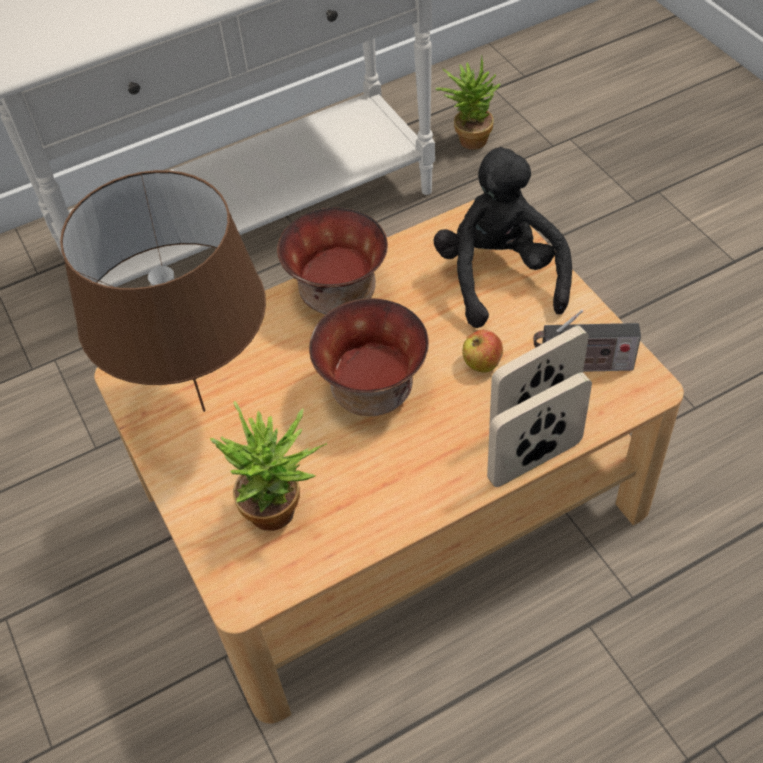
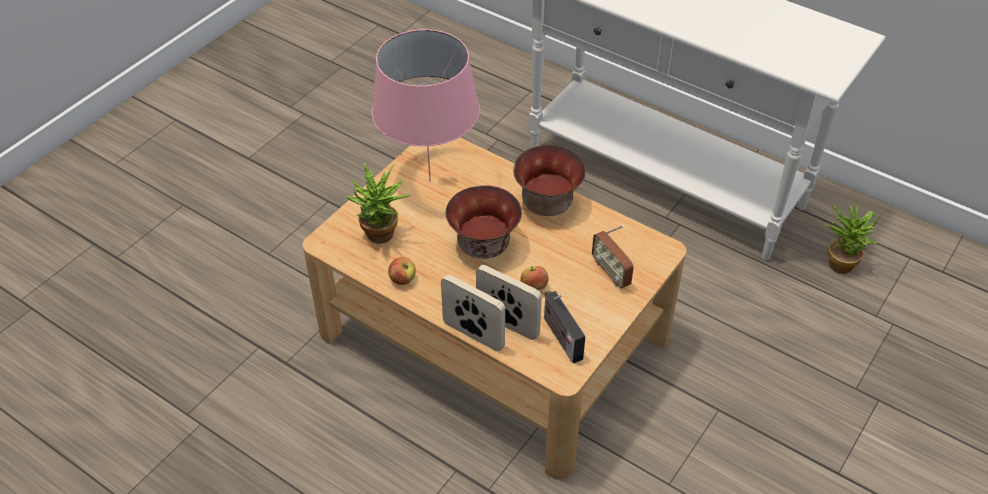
camera: 60 degrees right, 5 degrees down
(203, 410) = (429, 180): brown table lamp -> pink table lamp
(383, 512) = (402, 279): none -> apple
(499, 277) = (611, 273): black plush toy -> radio

